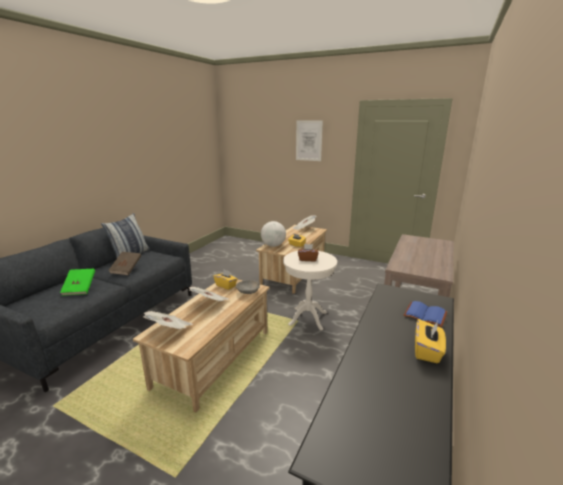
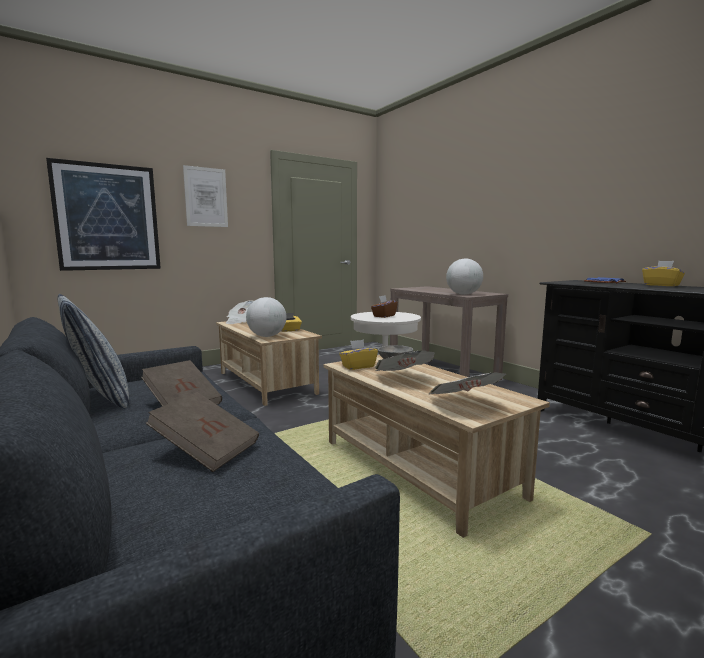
camera: 60 degrees left, 10 degrees down
(80, 288) = (206, 450): green book -> brown book
(257, 154) = (107, 217): none -> picture
(405, 264) = (463, 294): none -> globe

